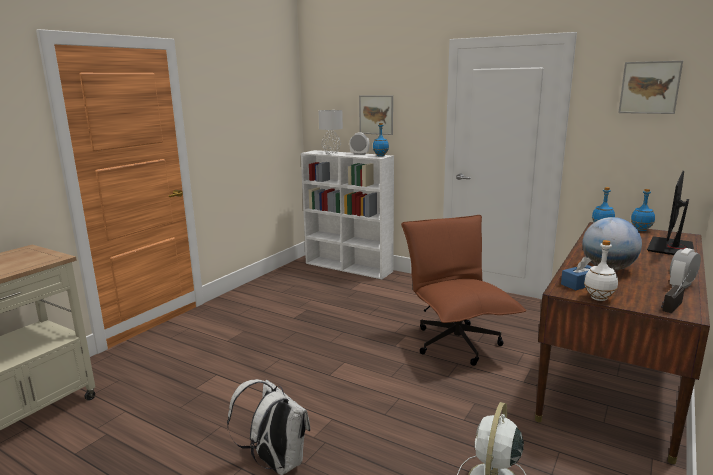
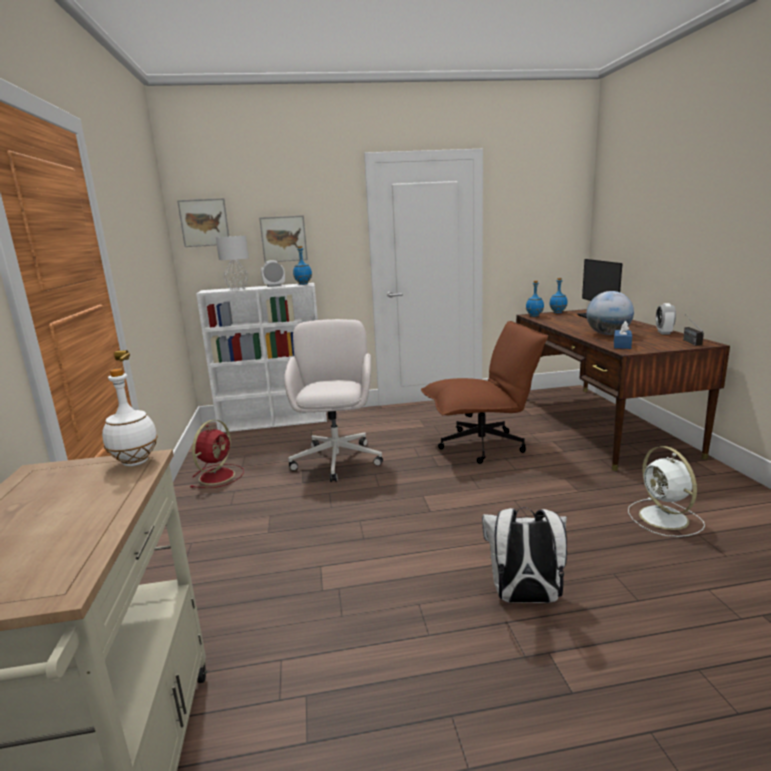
camera: 40 degrees left, 0 degrees up
(261, 293) = (218, 475): none -> red fan
(337, 312) = (337, 460): none -> white office chair
(457, 344) = (480, 445): brown office chair -> brown office chair turned 135 degrees clockwise
(598, 298) = (653, 349): white bottle -> white bottle (135, 462)
(649, 87) = (541, 196): picture -> picture (204, 222)

